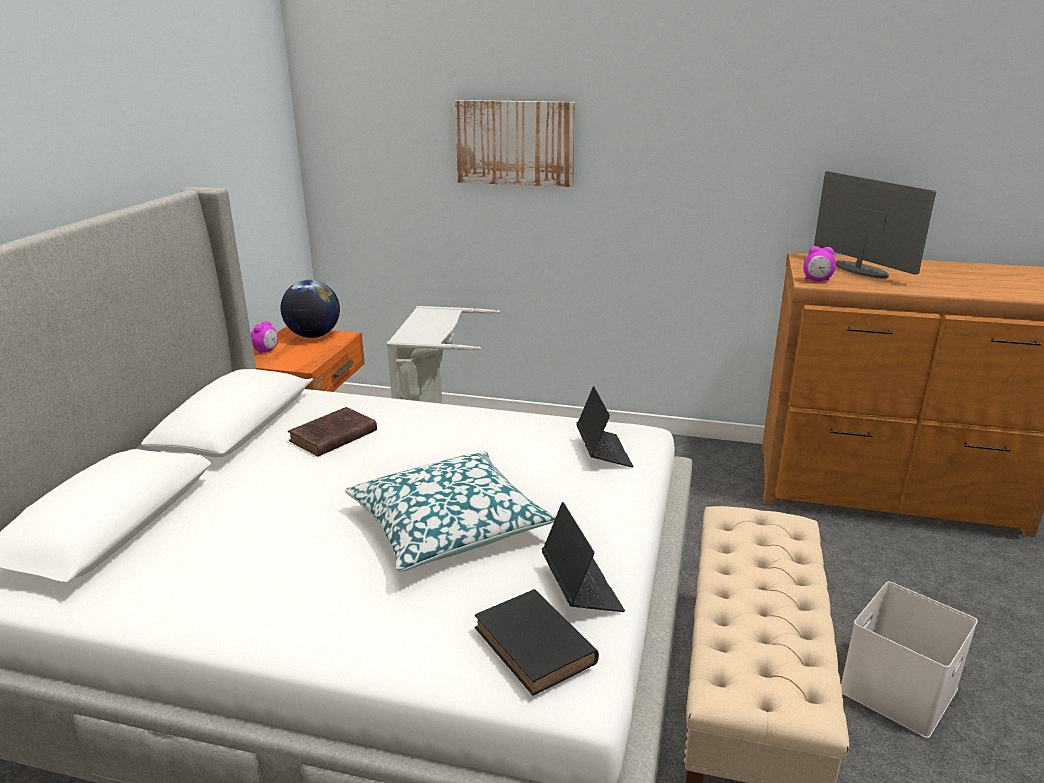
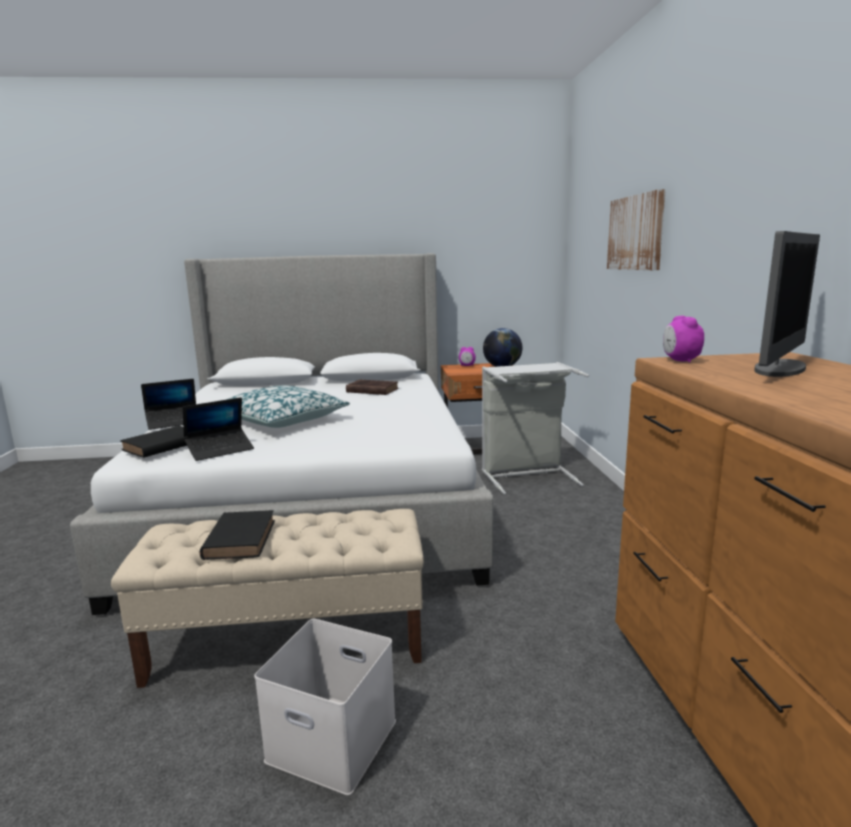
camera: 70 degrees right, 10 degrees down
(603, 452) = (400, 437): laptop -> laptop (174, 422)
(773, 623) = (240, 538): none -> black book

